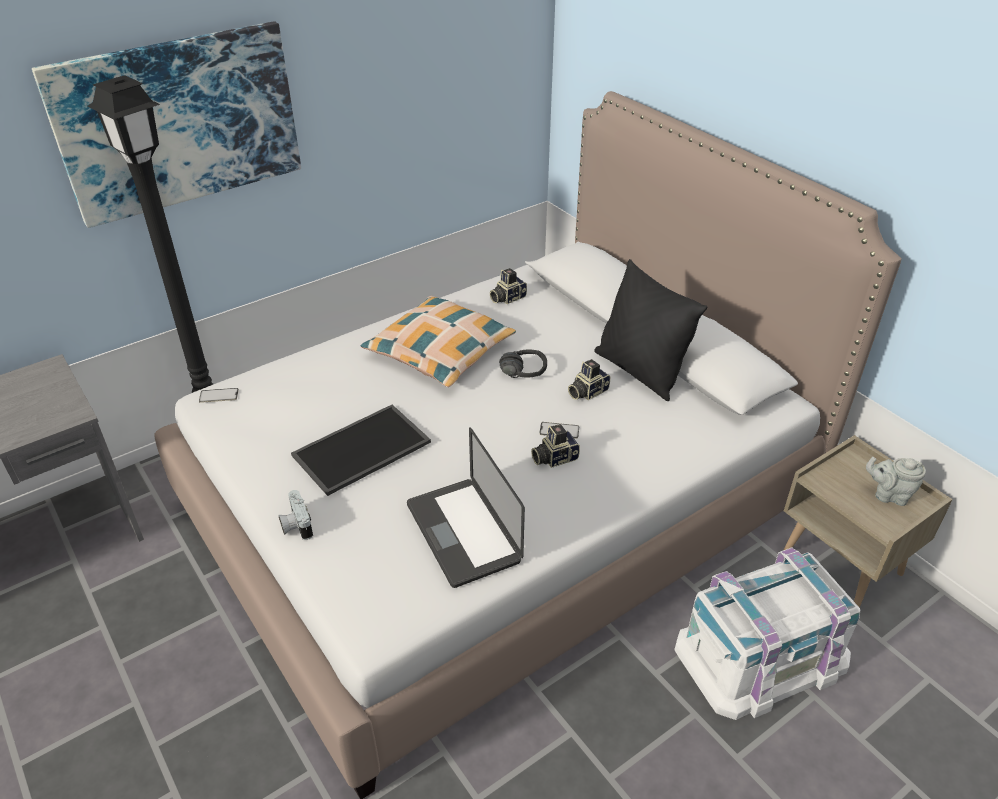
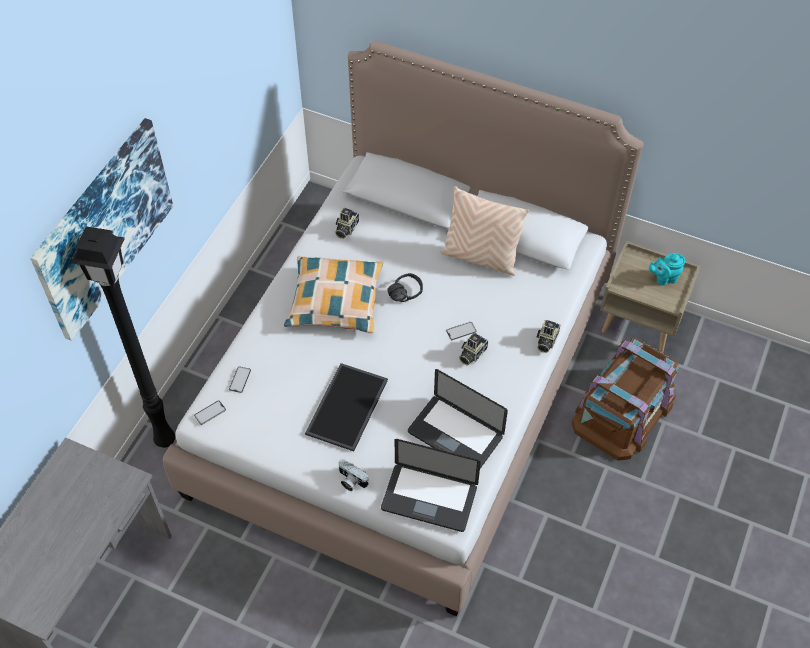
camera: 30 degrees left, 15 degrees up
(276, 379) = (240, 379): none -> phone
(369, 588) = (429, 498): none -> laptop
(587, 391) = (457, 290): camera -> camera (546, 341)
(639, 371) = (480, 257): black pillow -> beige pillow
(760, 653) = (623, 410): white storage box -> brown storage box
(888, 495) = (664, 278): grey teapot -> turquoise teapot

